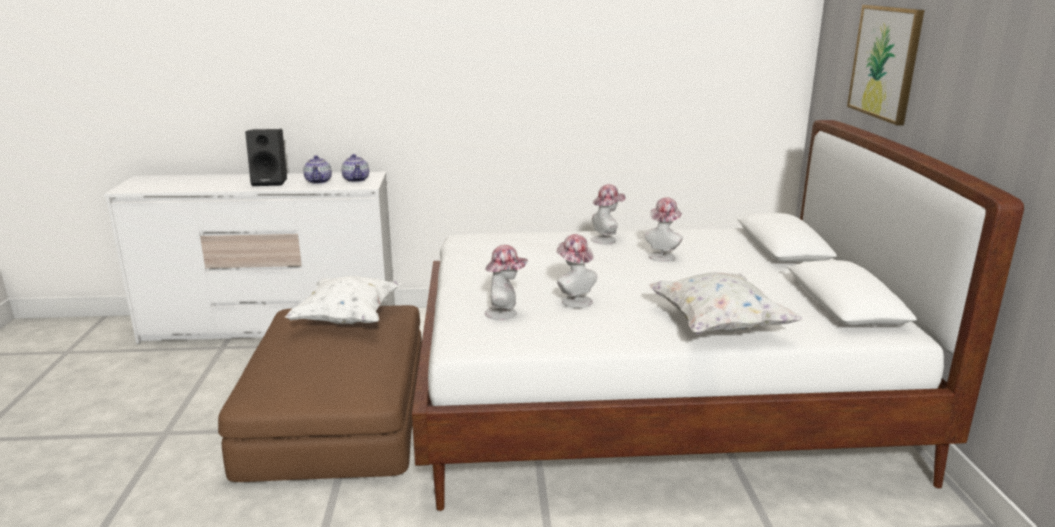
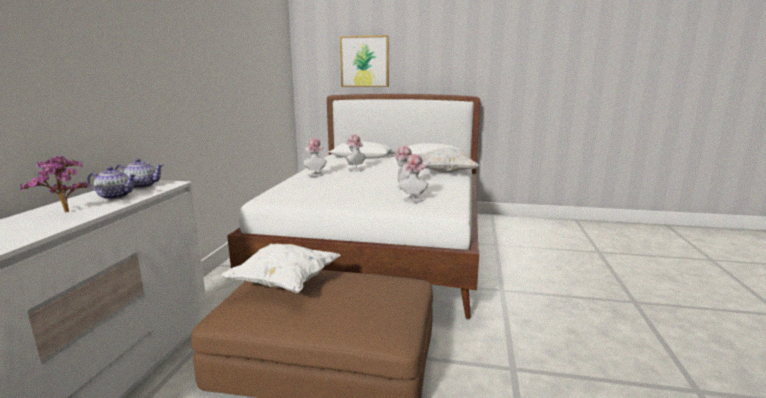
camera: 75 degrees left, 5 degrees down
(271, 182) = (66, 213): black speaker -> potted plant

